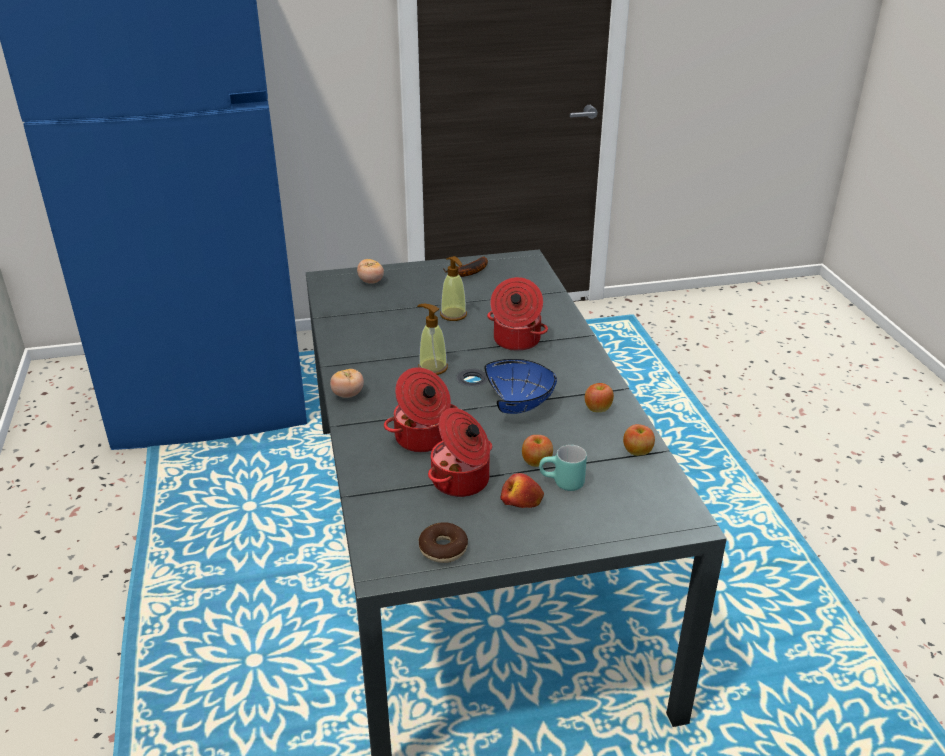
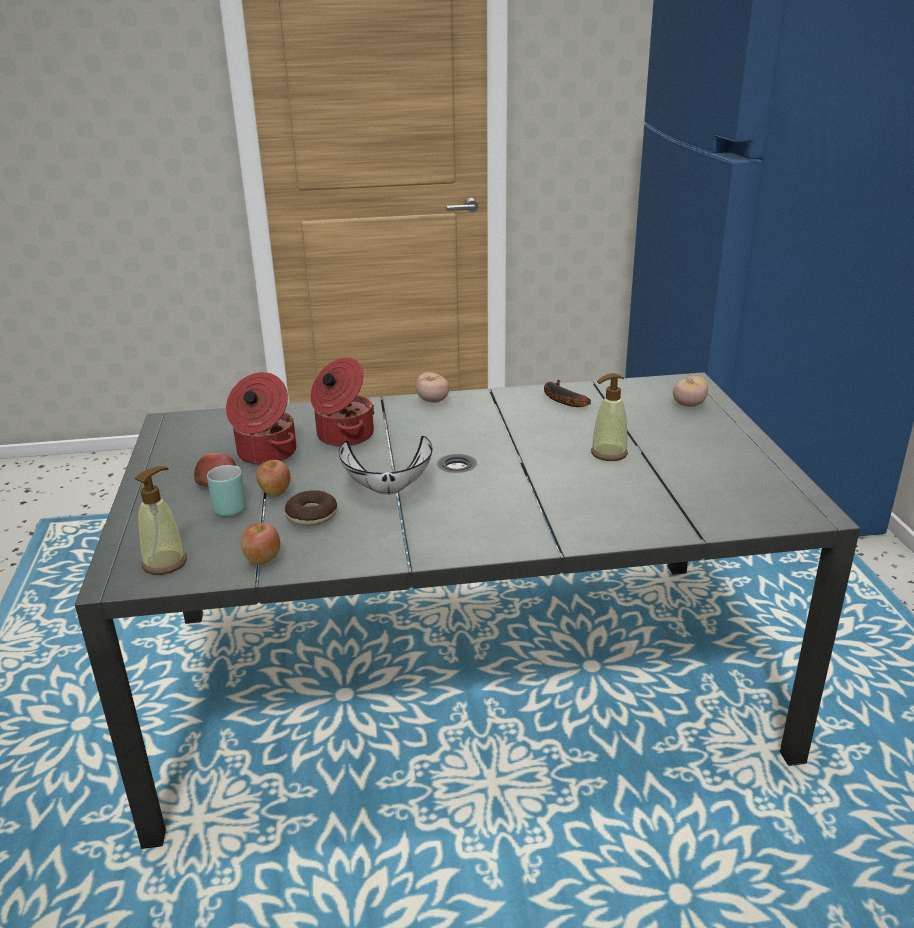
camera: 95 degrees right, 5 degrees down
(432, 368) = (479, 440): soap dispenser -> soap dispenser (165, 563)
(443, 548) = (176, 444): donut -> donut (312, 516)
(468, 272) = (740, 465): banana -> banana (560, 399)
(516, 341) = (541, 492): cooking pot -> none
(521, 405) = (389, 489): blue bowl -> white bowl
(597, 409) = (365, 540): apple -> none

